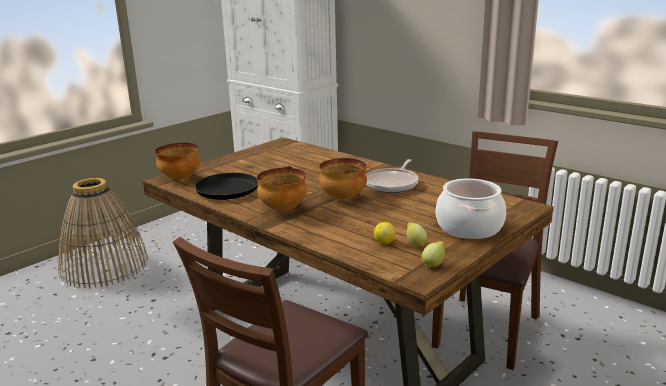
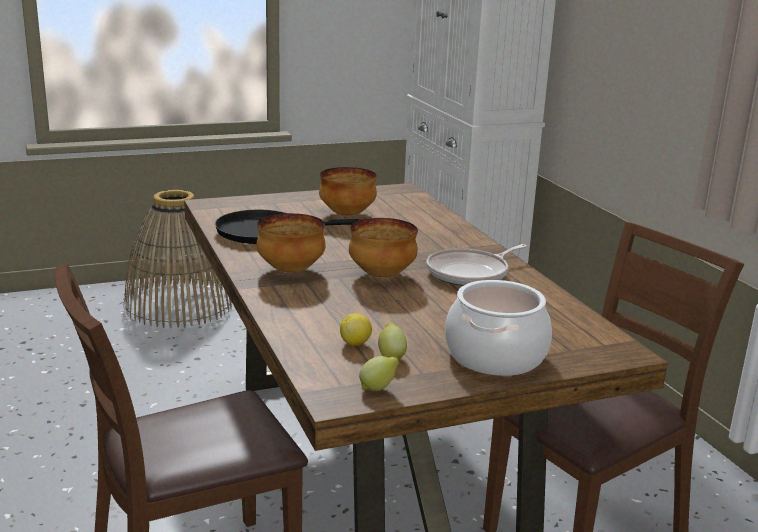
camera: 25 degrees right, 0 degrees up
(181, 178) = (226, 206): bowl -> bowl (348, 214)

